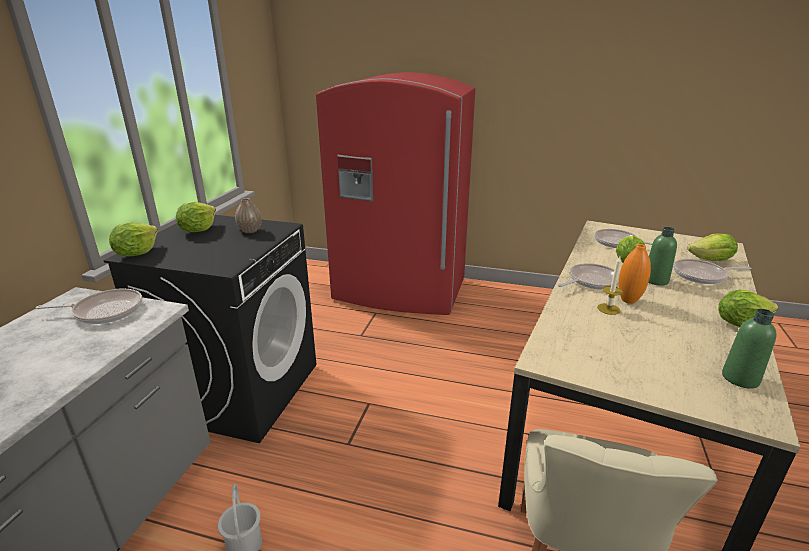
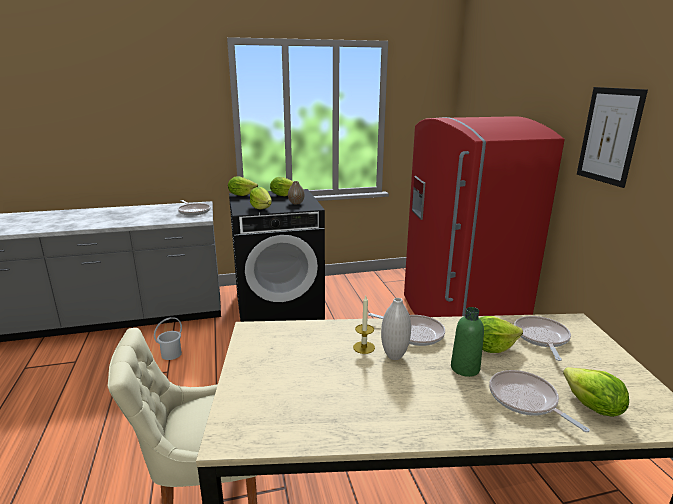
camera: 60 degrees right, 5 degrees down
(523, 79) = (609, 136): none -> picture
(628, 300) = (394, 356): orange vase -> white vase
(740, 323) = (416, 429): lettuce -> lettuce (261, 208)
(740, 378) = (290, 427): green bottle -> none

